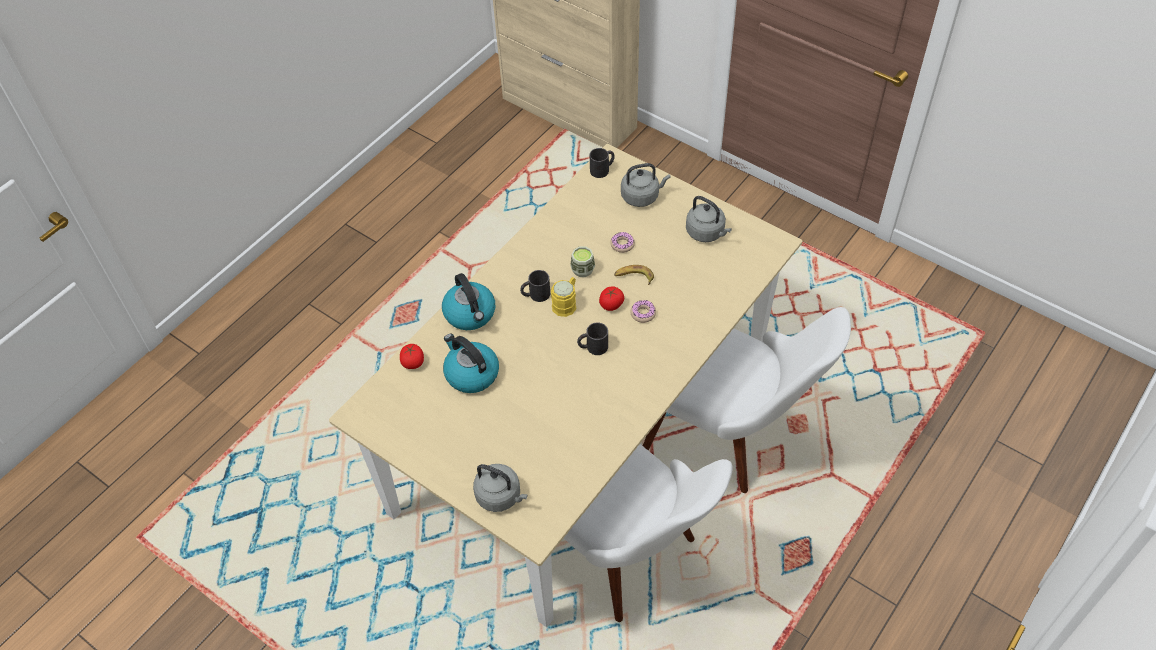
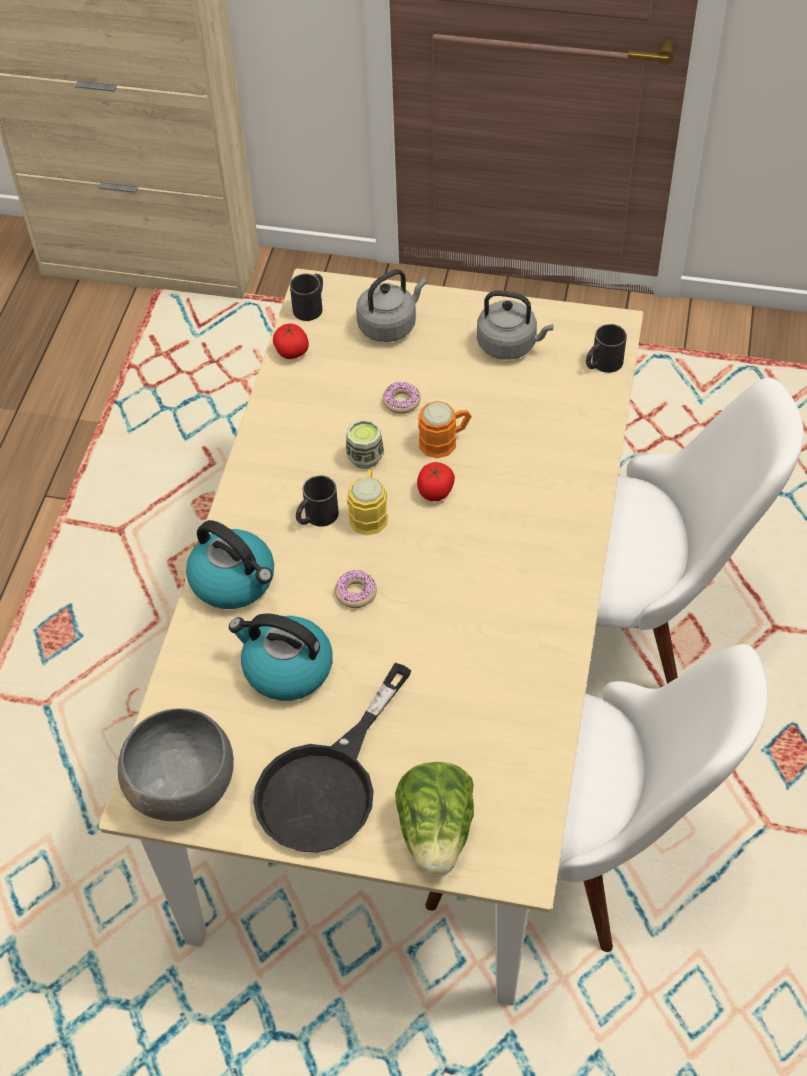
camera: 25 degrees left, 0 degrees up
(381, 415) = (181, 786): none -> grey bowl
(413, 362) = (186, 686): tomato -> tomato (291, 352)
(458, 445) = (328, 783): none -> black frying pan
(500, 496) = (436, 833): grey kettle -> lettuce
(592, 347) = (444, 561): black mug -> black mug (602, 364)
(634, 277) = (444, 441): banana -> orange mug
(643, 314) = (488, 488): donut -> donut (356, 593)

